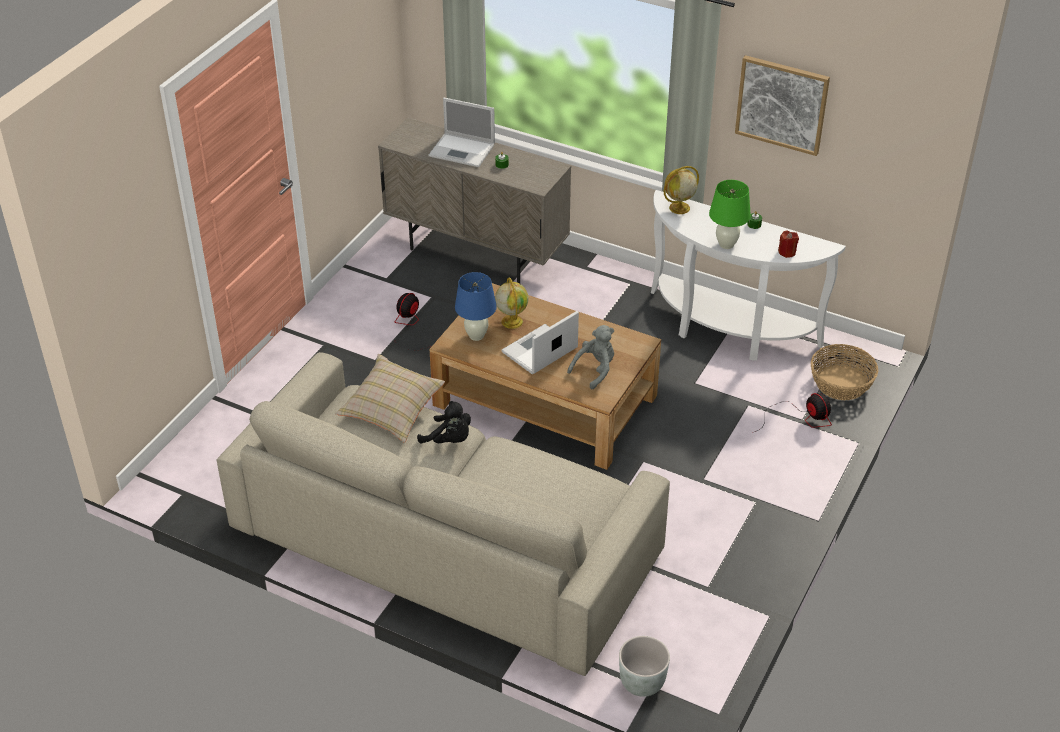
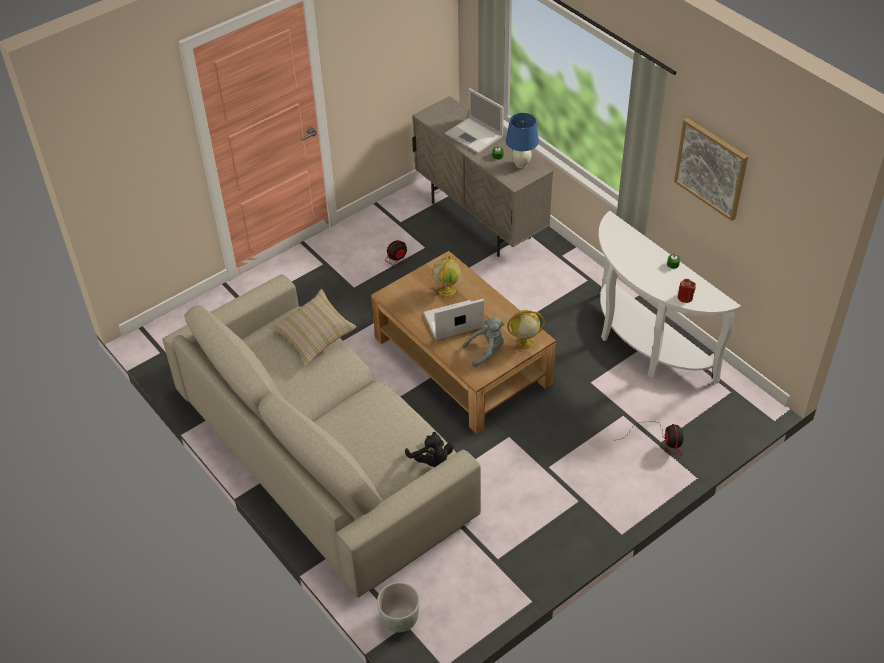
camera: 25 degrees right, 5 degrees up
(449, 440) = (342, 374): black plush toy -> black plush toy (431, 460)
(476, 336) = (412, 294): blue table lamp -> blue table lamp (521, 164)
(679, 208) = (618, 232): globe -> globe (524, 342)
(726, 244) = (637, 276): green table lamp -> none
(841, 384) = (714, 421): basket -> none

